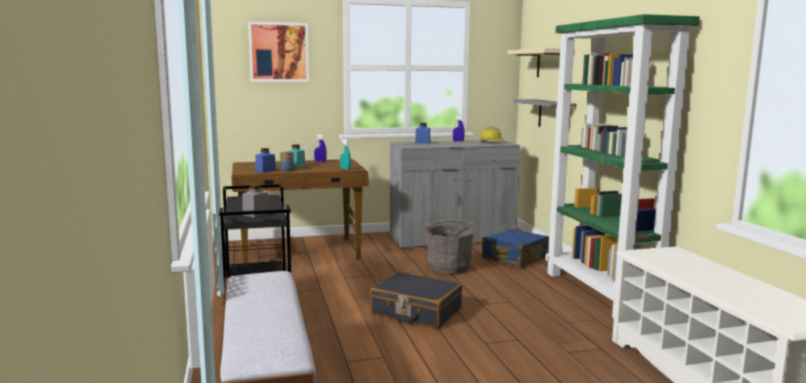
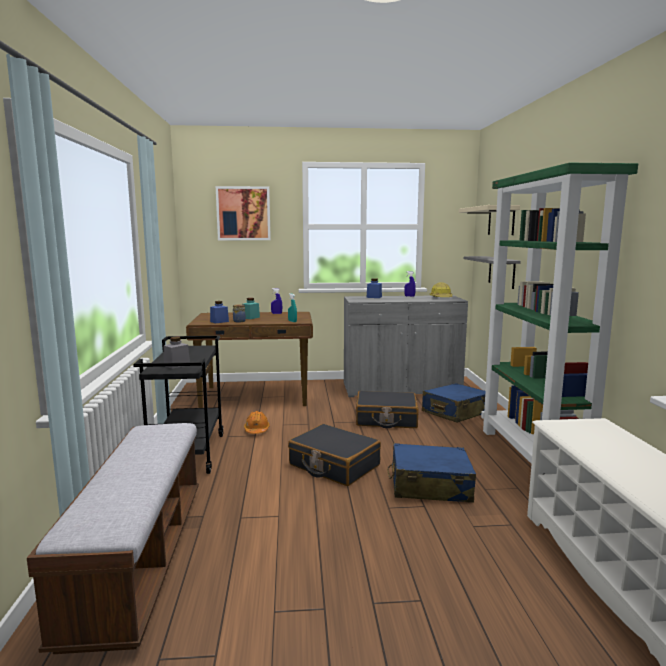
camera: 10 degrees right, 0 degrees up
(319, 284) = (256, 430): none -> orange hard hat
(449, 267) = (386, 419): grey bucket -> black suitcase
(516, 323) = (429, 486): none -> blue suitcase

